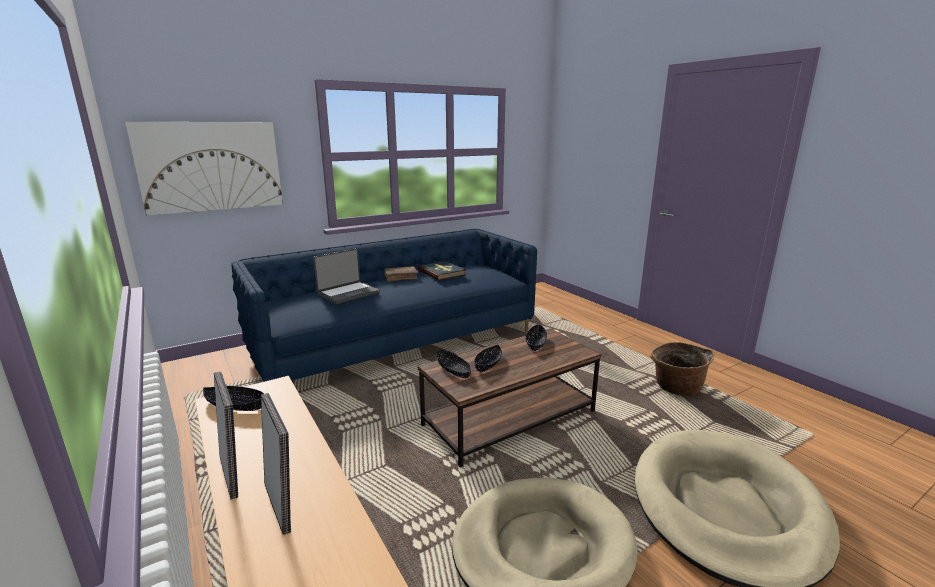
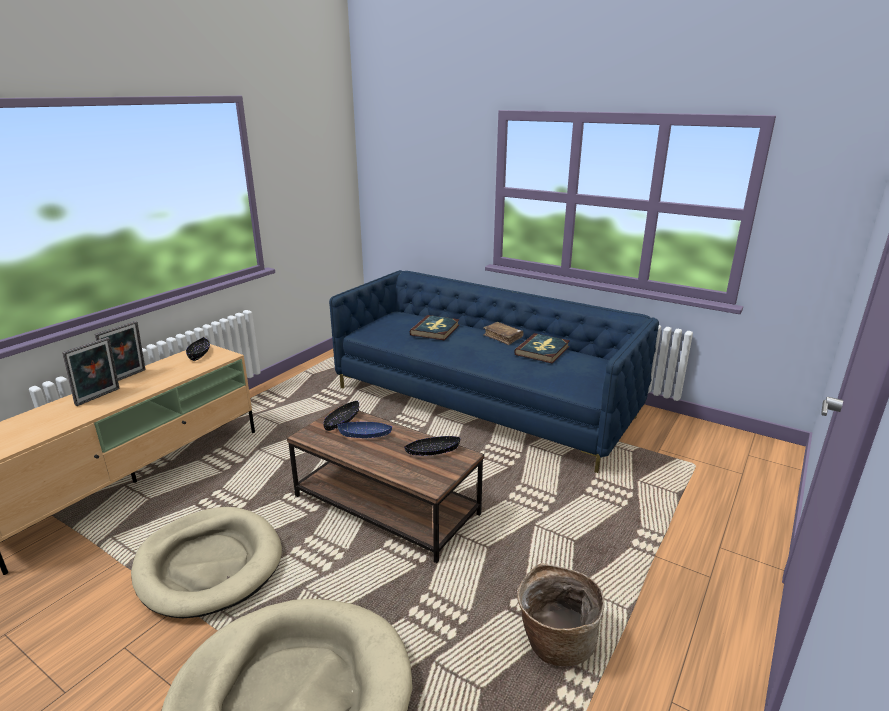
camera: 65 degrees right, 5 degrees up
(211, 166) = (410, 187): picture -> none
(348, 293) = (435, 330): laptop -> book
(488, 364) = (365, 435): black bowl -> blue bowl

